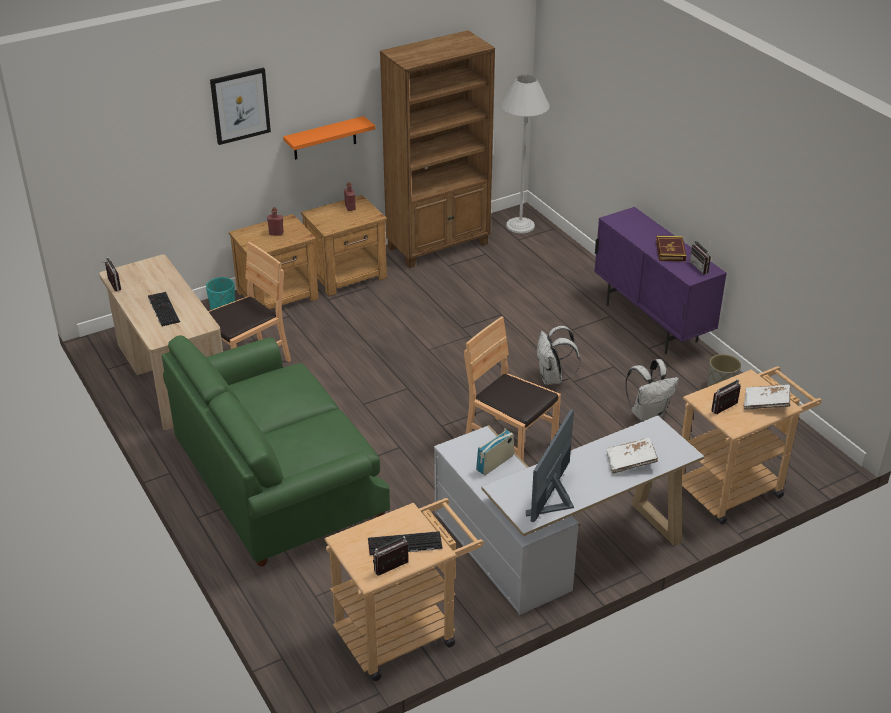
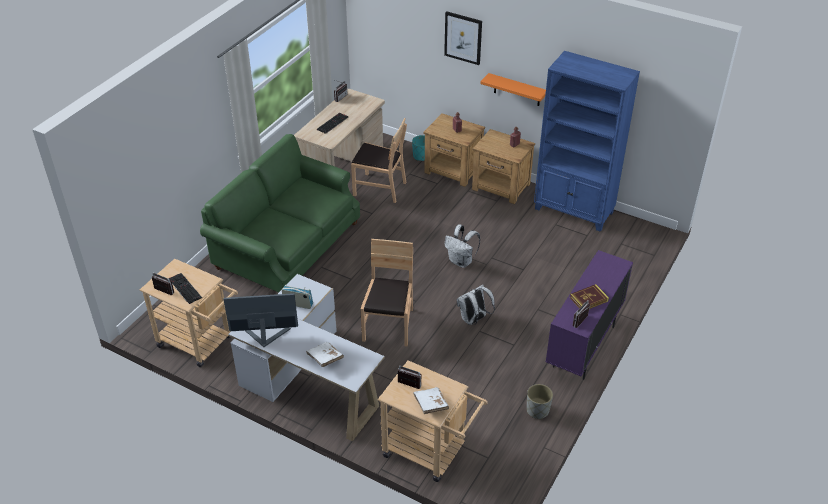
camera: 60 degrees right, 5 degrees up
(439, 246) = (574, 211): brown bookcase -> blue bookcase
(520, 226) = (639, 238): white floor lamp -> none
(648, 414) = (474, 380): white backpack -> white backpack (461, 261)

